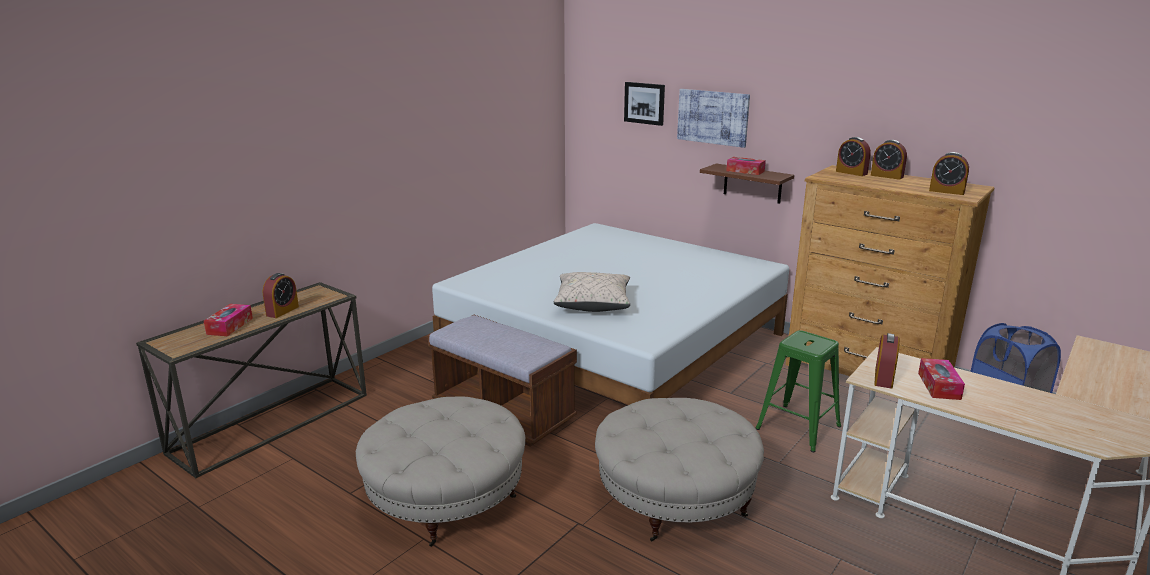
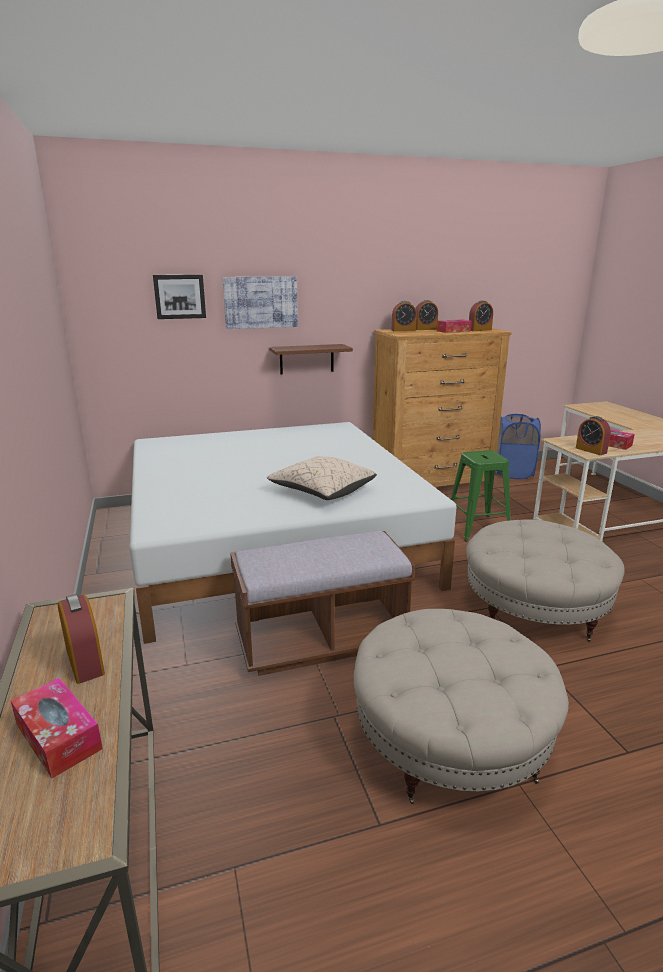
camera: 55 degrees left, 0 degrees up
(745, 171) = (309, 347): tissue box -> tissue box (453, 331)

